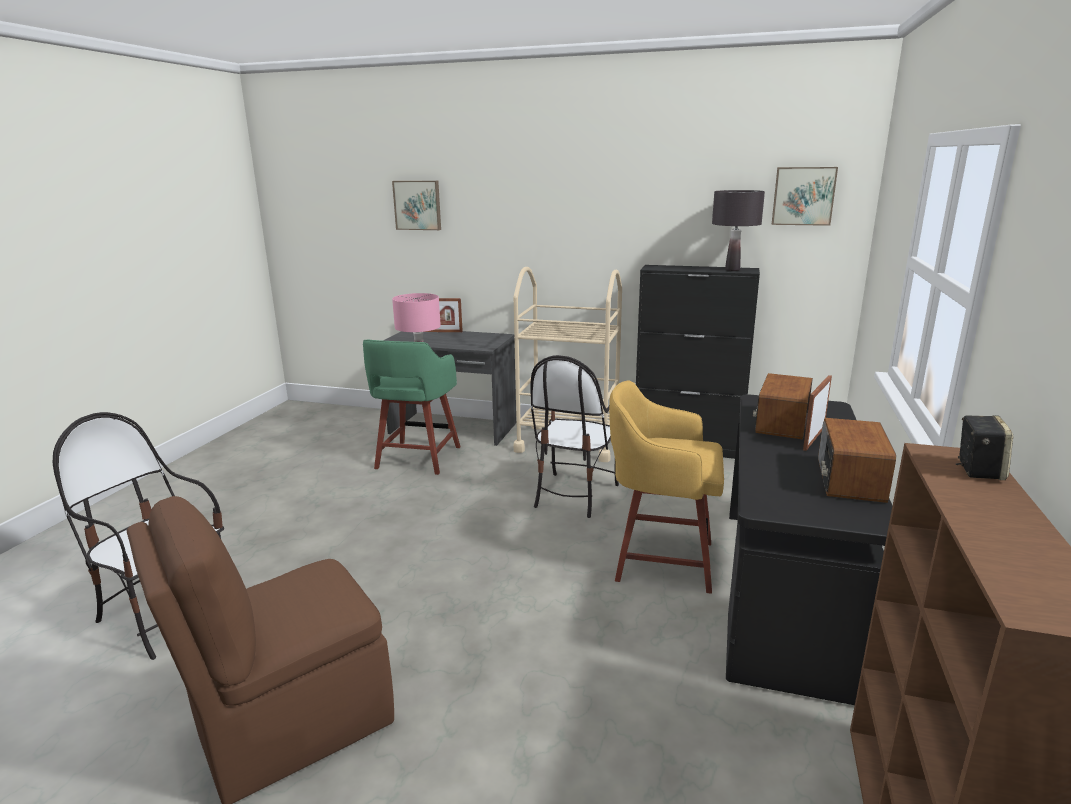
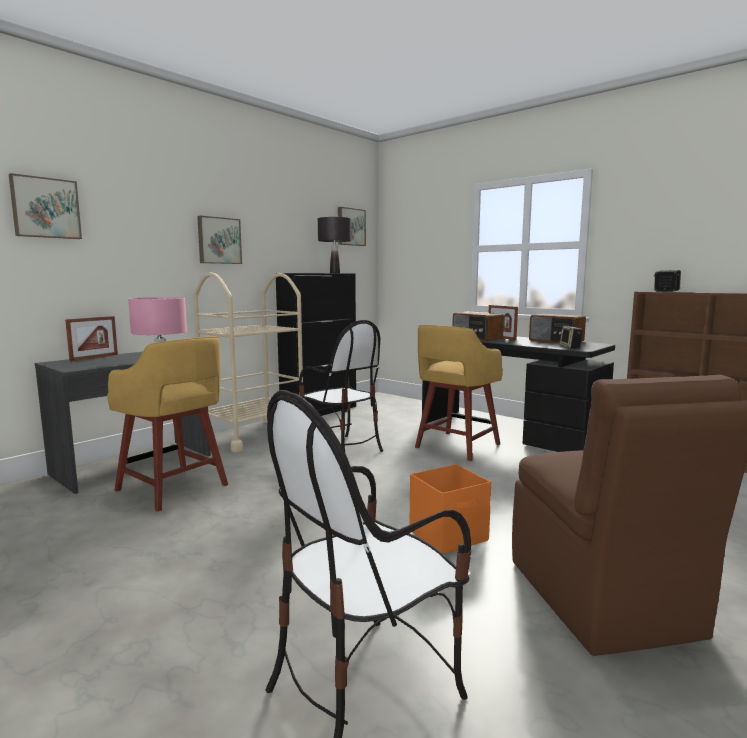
camera: 65 degrees left, 10 degrees down
(390, 606) = (449, 535): none -> orange storage box
(417, 459) = (173, 489): green stool -> yellow stool
(574, 226) = (219, 240): none -> picture
(771, 498) = (571, 347): none -> speaker

